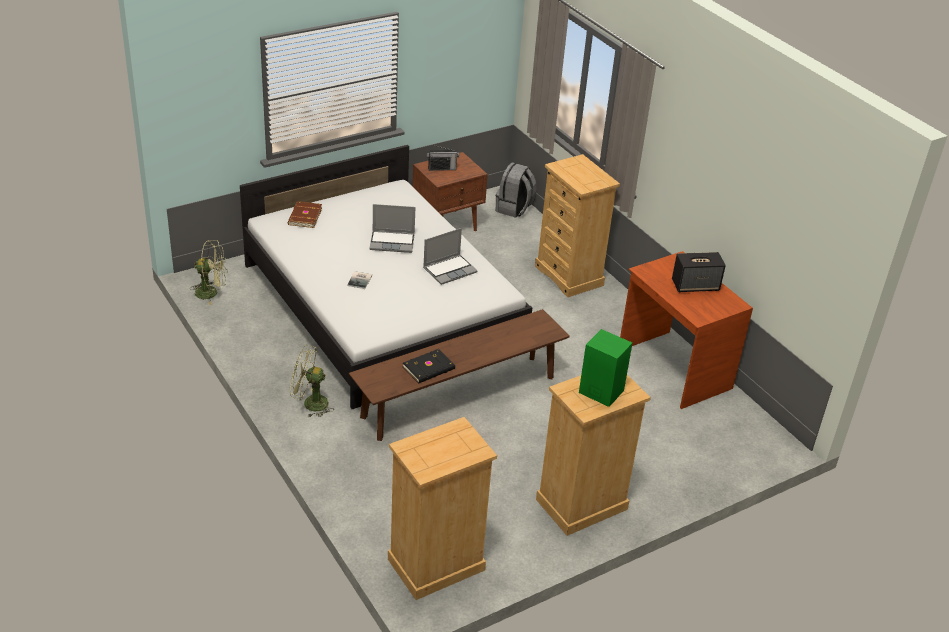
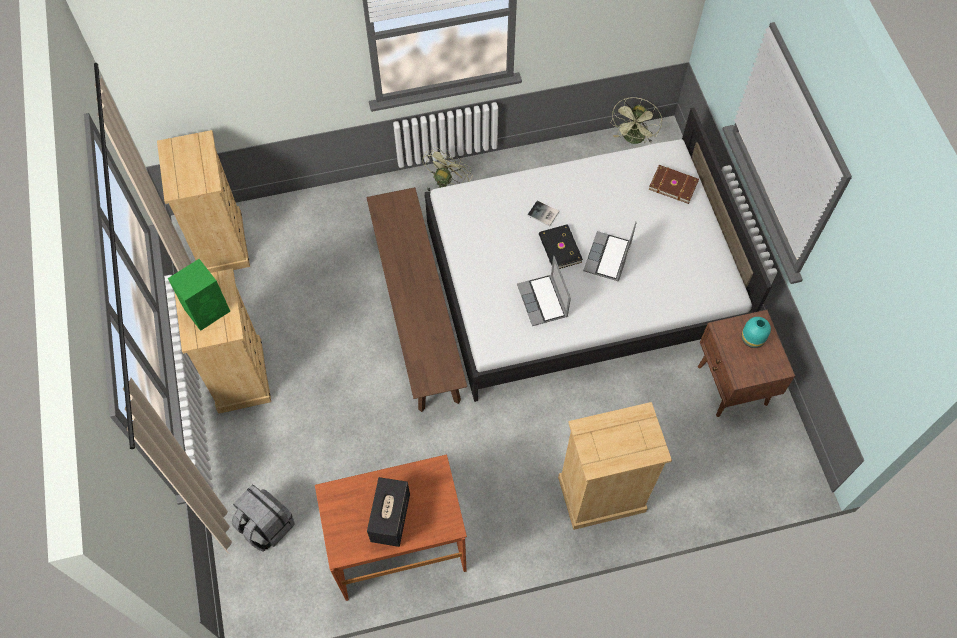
camera: 110 degrees right, 25 degrees up
(429, 368) = (399, 252): black book -> black book (559, 249)
(442, 168) = (752, 339): radio -> turquoise vase
(514, 209) = (764, 478): grey backpack -> grey backpack (266, 525)

